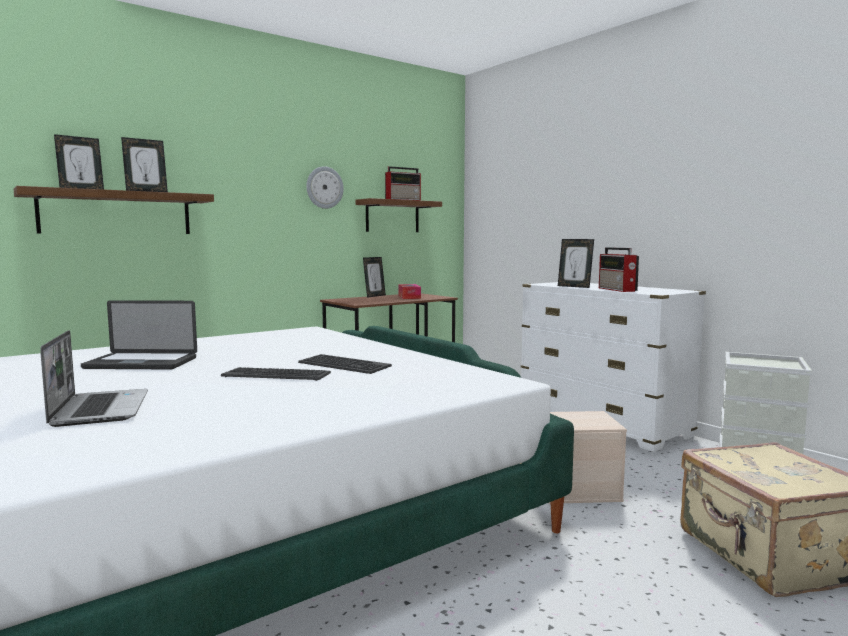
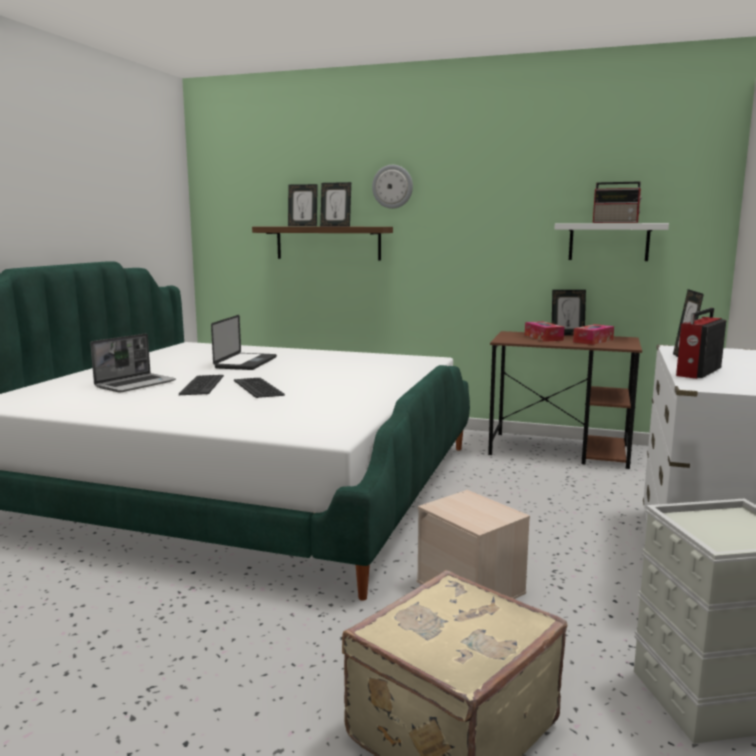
camera: 55 degrees right, 5 degrees up
(141, 363) = (246, 363): laptop -> laptop turned 135 degrees counterclockwise
(324, 187) = (518, 211): wall clock -> wall clock (392, 186)
(343, 365) = (315, 392): keyboard -> keyboard (201, 385)
(372, 299) = (543, 337): none -> tissue box
(392, 216) = (608, 241): brown shelf -> white shelf

